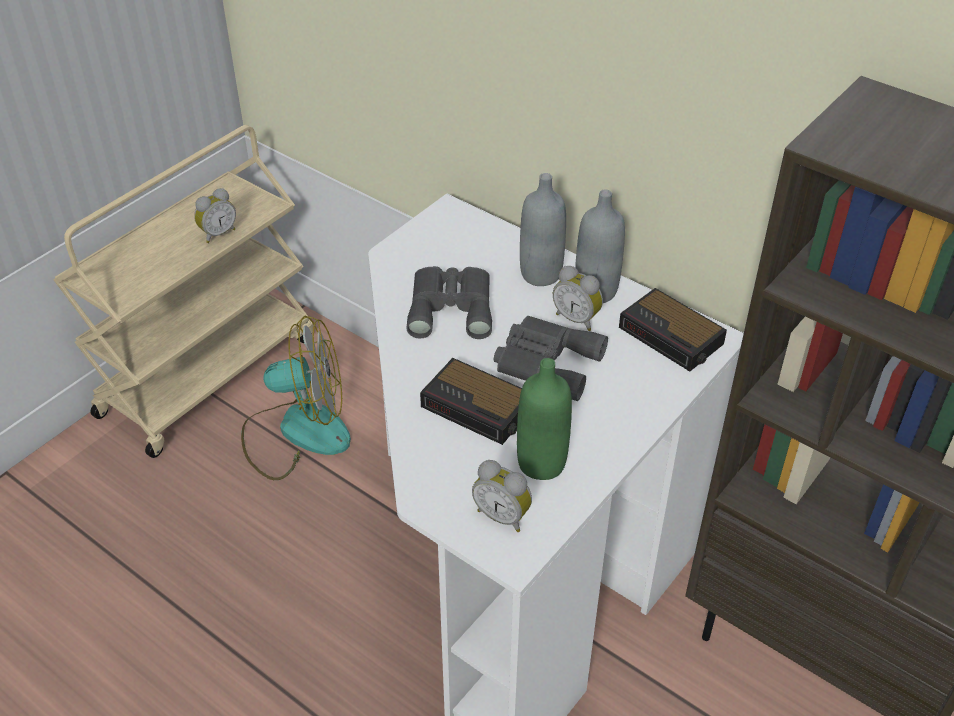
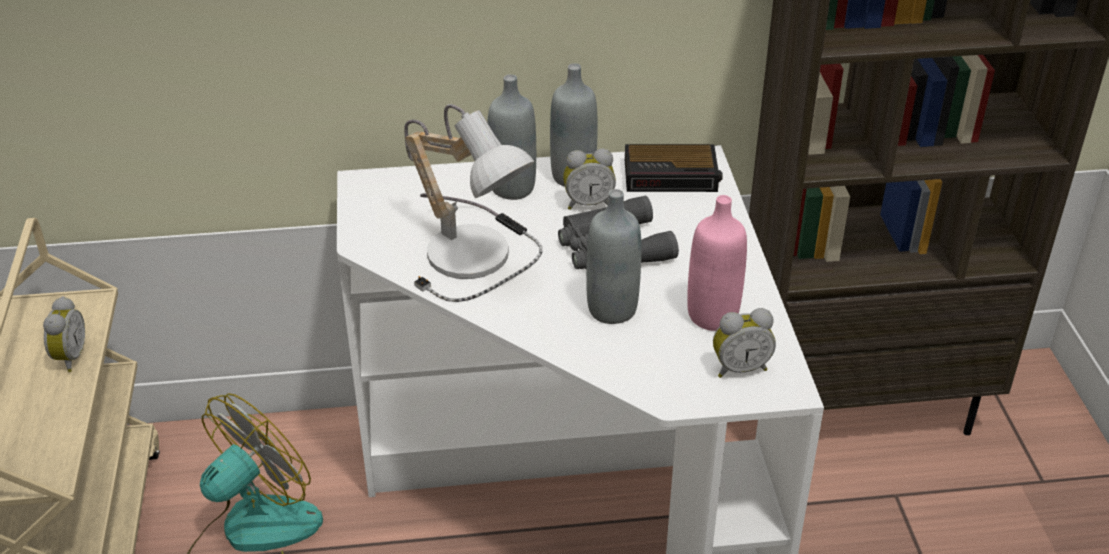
camera: 45 degrees left, 5 degrees down
(451, 307) = (478, 252): grey binoculars -> table lamp
(479, 408) = (612, 309): alarm clock -> grey bottle
(541, 463) = (712, 316): green bottle -> pink bottle

